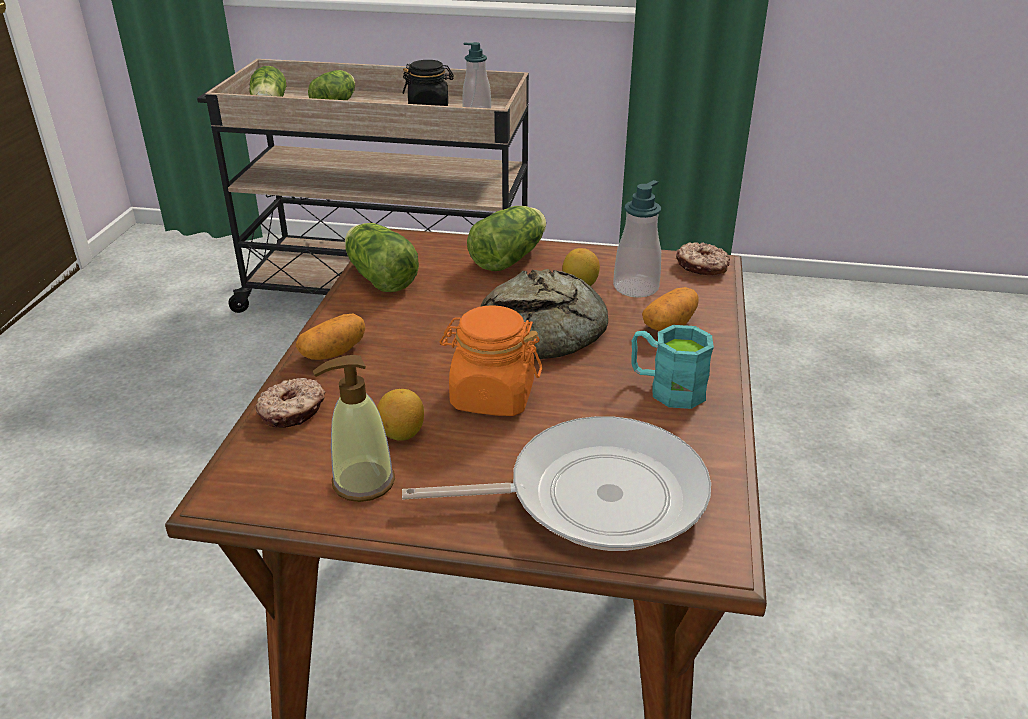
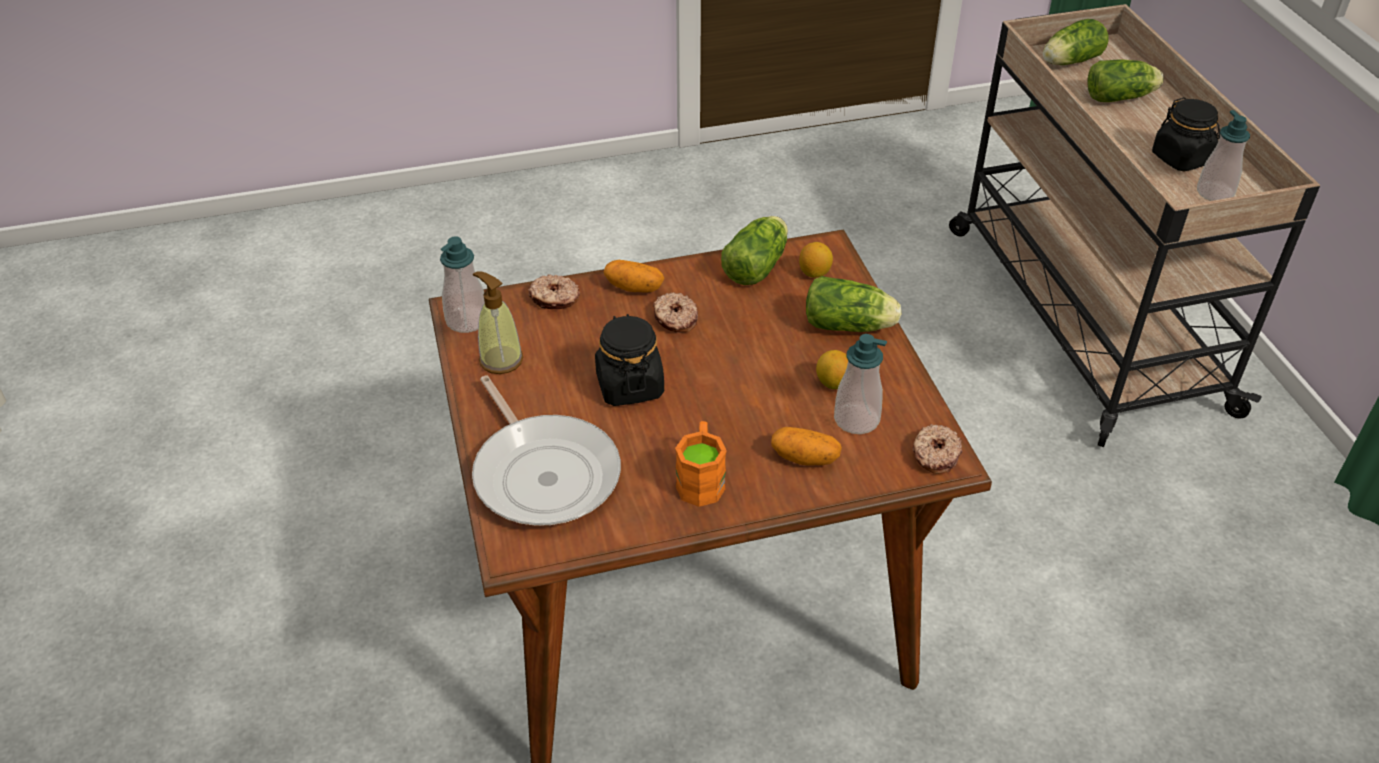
camera: 65 degrees right, 10 degrees up
(256, 494) = (467, 320): none -> soap dispenser
(401, 433) = (559, 357): lemon -> lemon (814, 273)
(412, 341) = (675, 319): none -> donut
(492, 396) = (629, 385): orange jar -> black jar
(547, 330) = (742, 386): bread -> none
(666, 388) = (701, 479): turquoise mug -> orange mug

